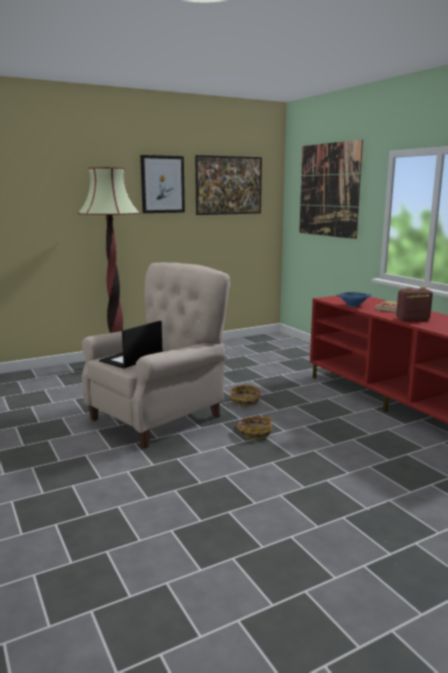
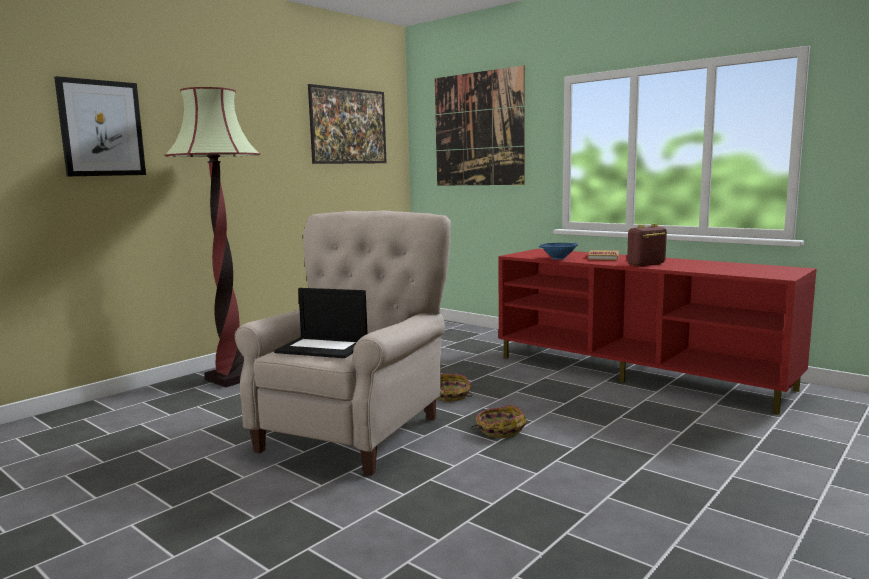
camera: 20 degrees left, 5 degrees down
(131, 359) = (323, 348): laptop -> laptop turned 90 degrees counterclockwise
(162, 184) = (269, 121): picture -> picture (101, 128)

